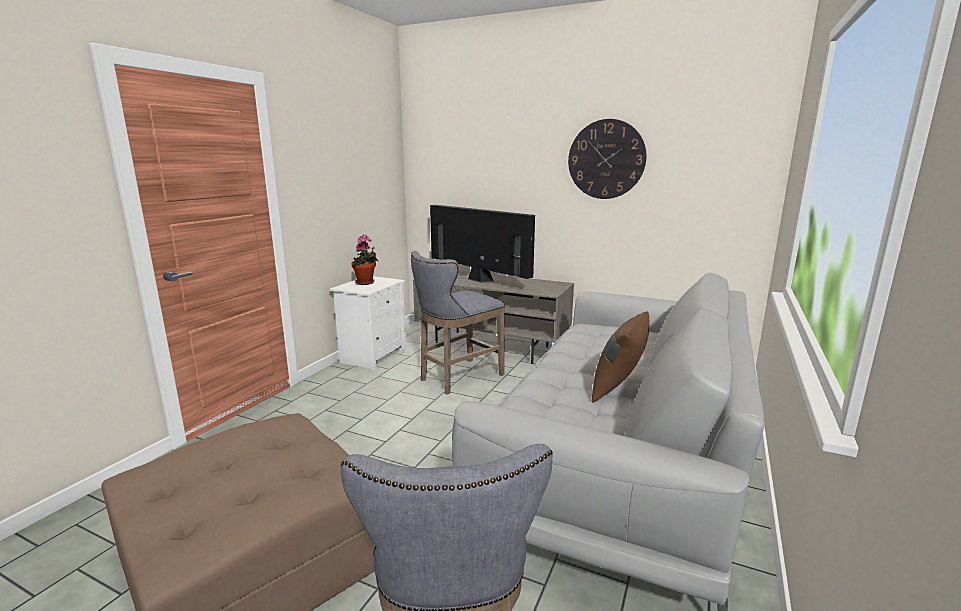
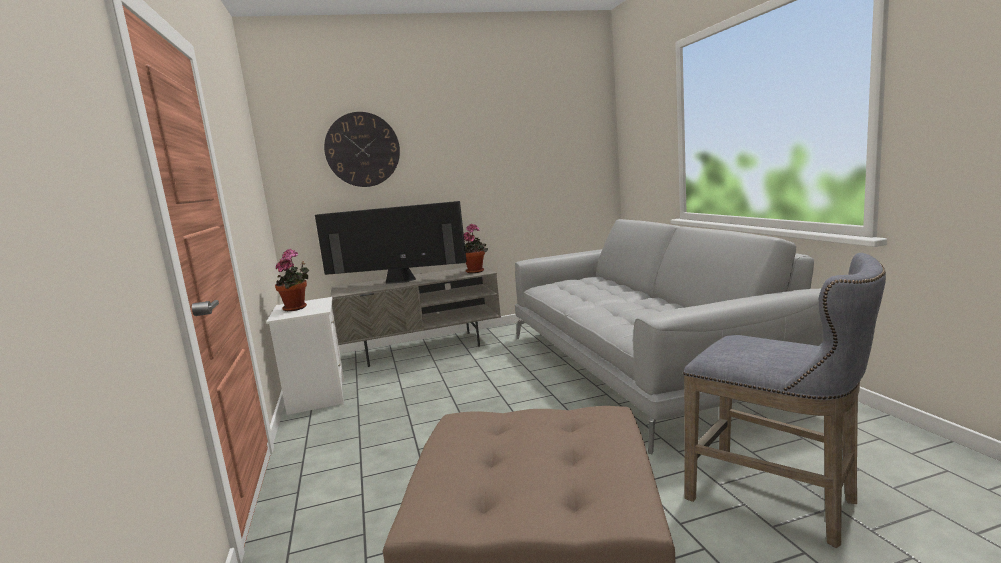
camera: 40 degrees left, 5 degrees down
(457, 378) = (438, 377): grey stool -> none
(549, 289) = (475, 271): none -> potted plant
(606, 159) = (490, 148): wall clock -> wall clock (362, 149)
(618, 390) = (650, 303): brown pillow -> none

